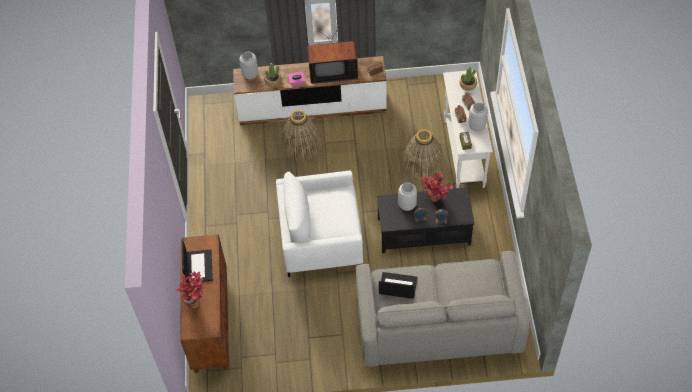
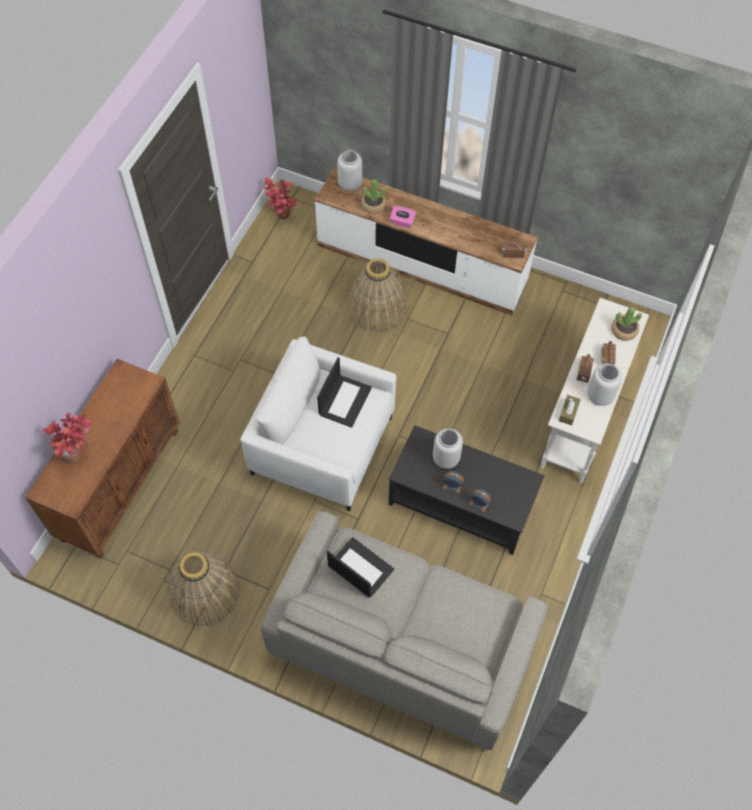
camera: 25 degrees right, 5 degrees up
(198, 266) = (112, 408): laptop -> laptop (344, 400)
(332, 72) = (457, 228): television -> none
(422, 163) = (517, 408): basket -> basket (204, 592)
(436, 201) = (488, 473): potted plant -> potted plant (282, 218)

